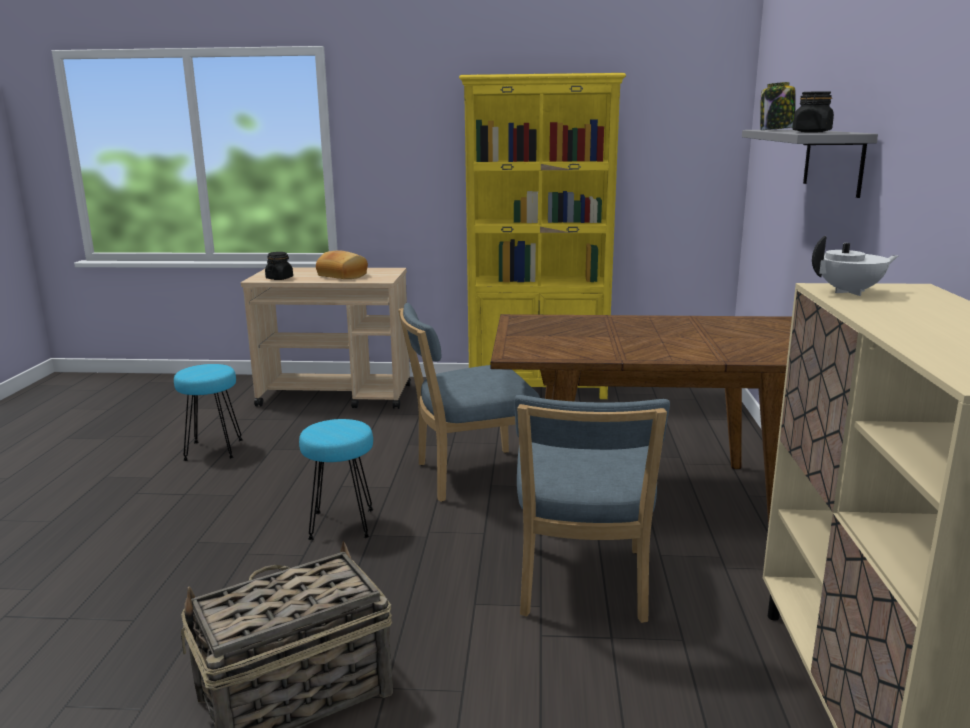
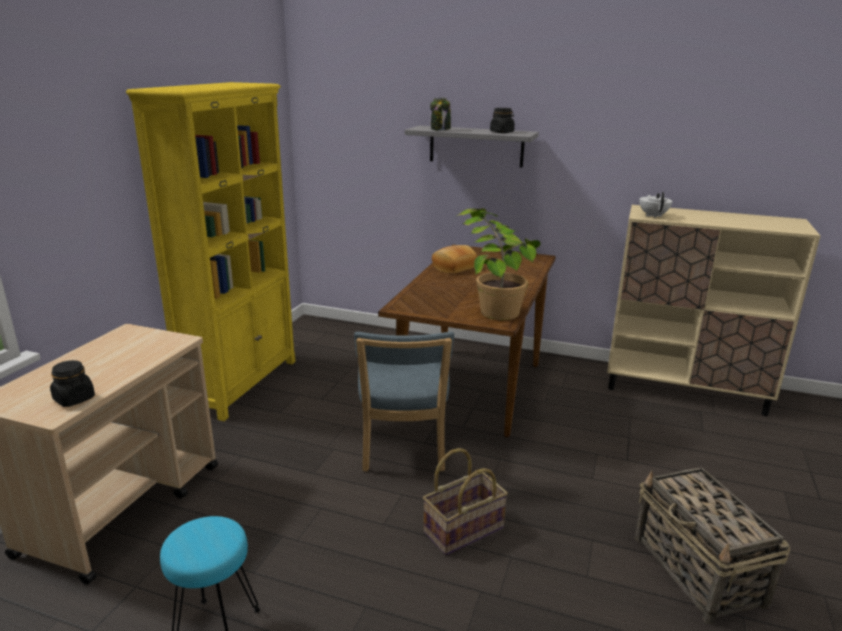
camera: 75 degrees left, 5 degrees up
(343, 276) = (121, 358): bread -> bread (453, 267)
(343, 524) = (463, 529): turquoise stool -> basket
(569, 348) = (492, 305): none -> potted plant
(581, 587) = (577, 435): blue chair -> none

